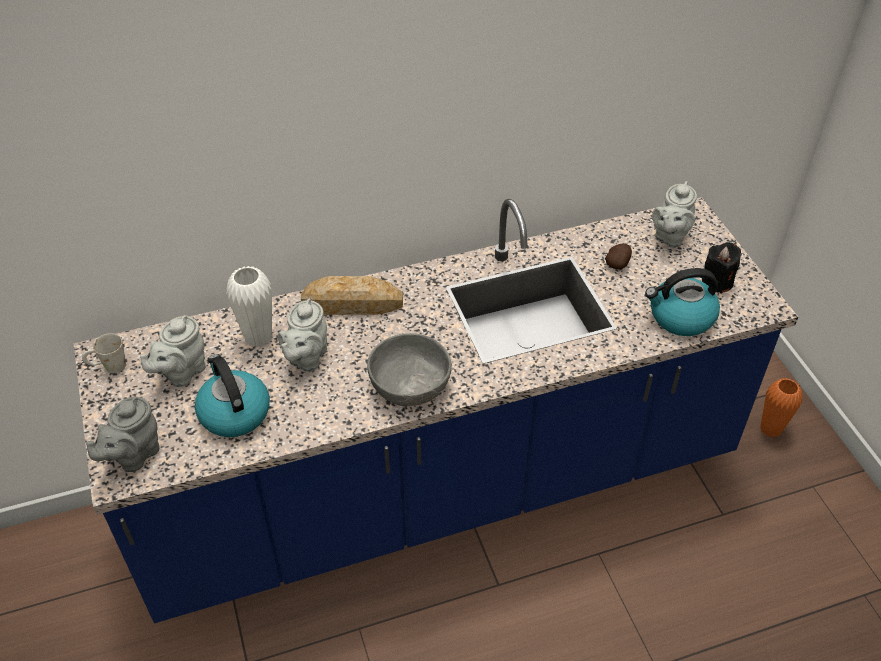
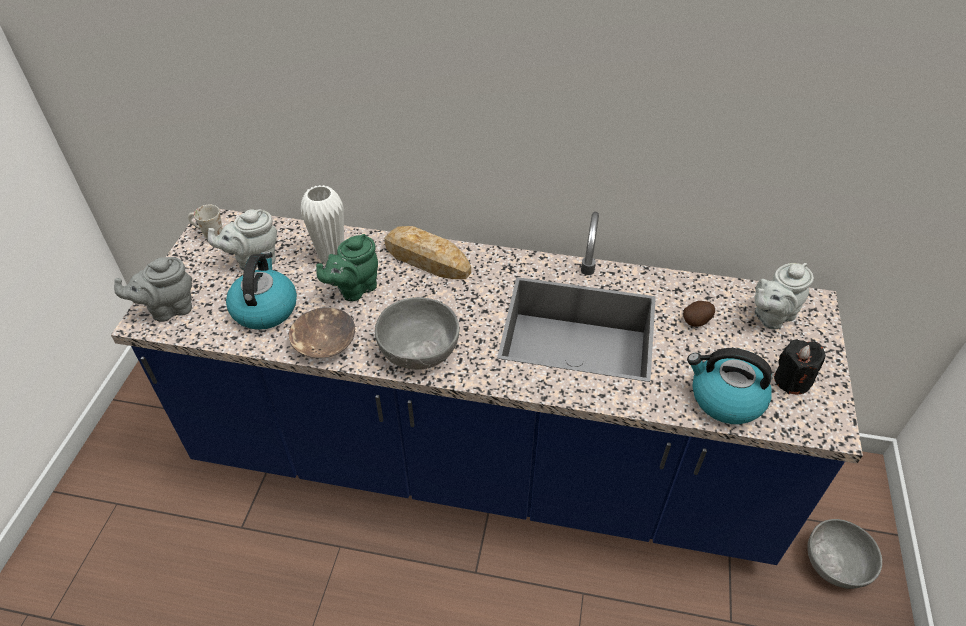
camera: 30 degrees right, 0 degrees up
(306, 358) = (354, 289): grey teapot -> green teapot
(318, 417) = (324, 341): none -> brown bowl
(770, 429) = (836, 563): orange vase -> grey bowl

